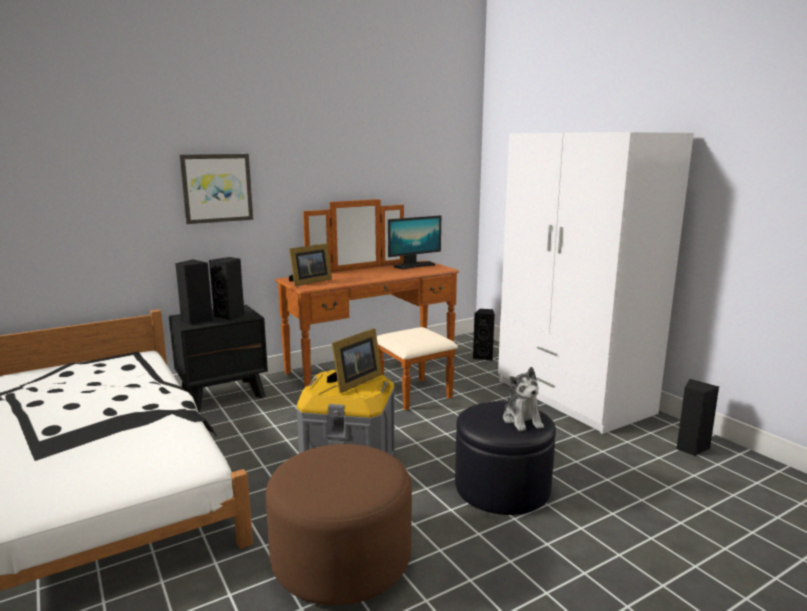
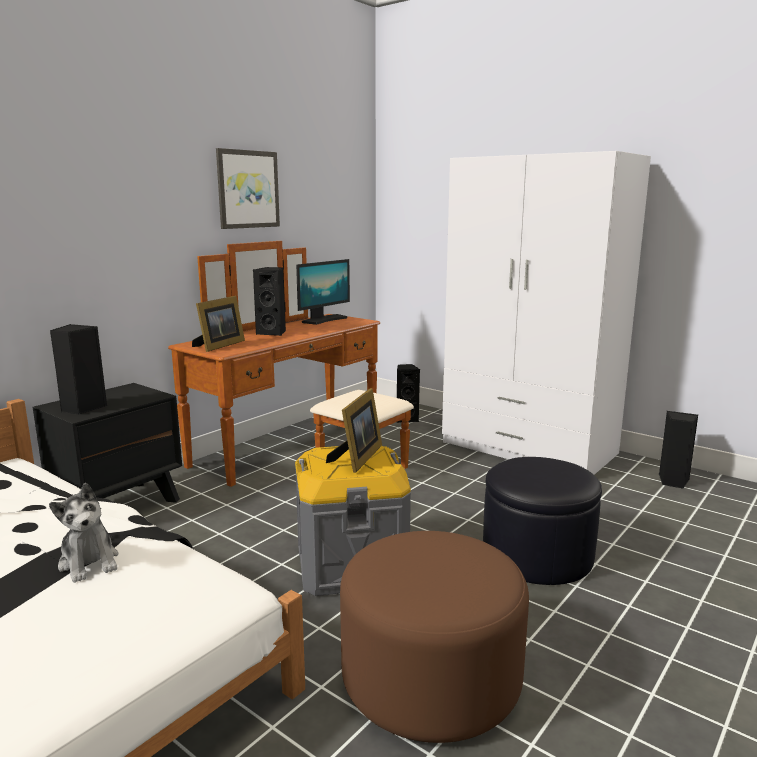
camera: 20 degrees left, 0 degrees up
(217, 188) = (89, 225): picture -> picture (247, 189)
(230, 316) = (127, 398): black speaker -> black speaker (273, 332)
(522, 420) = (563, 474): plush toy -> plush toy (89, 562)

